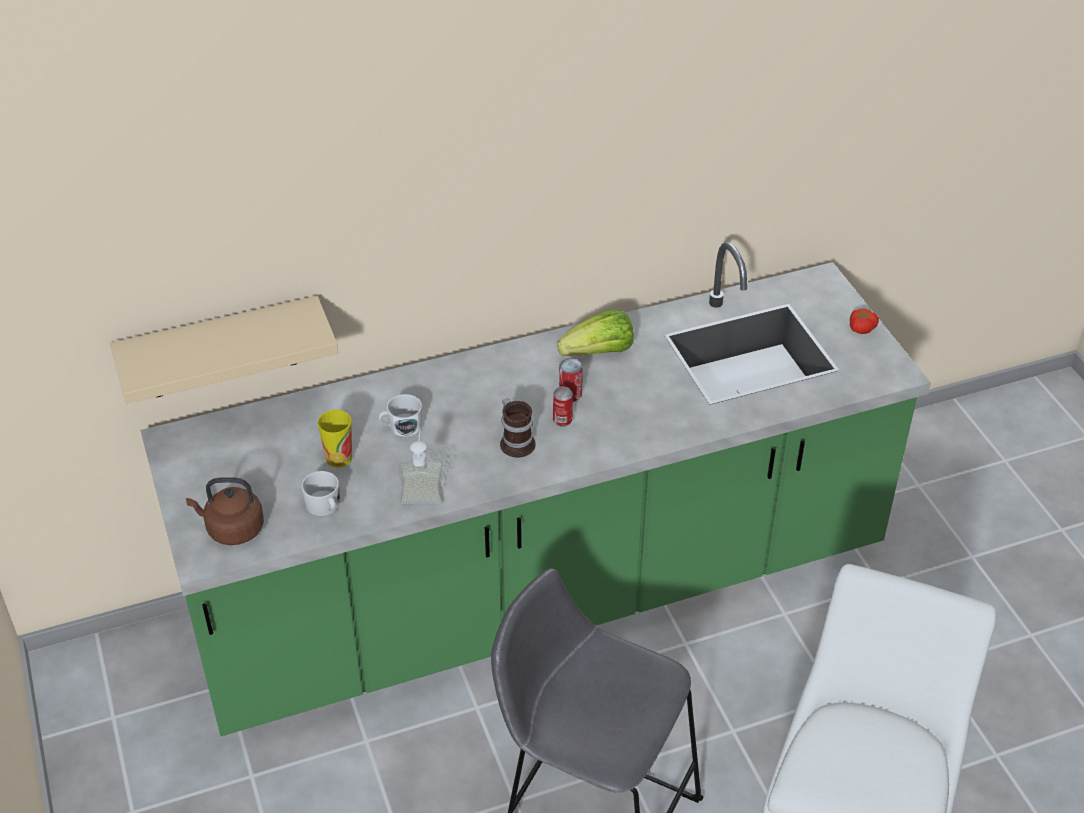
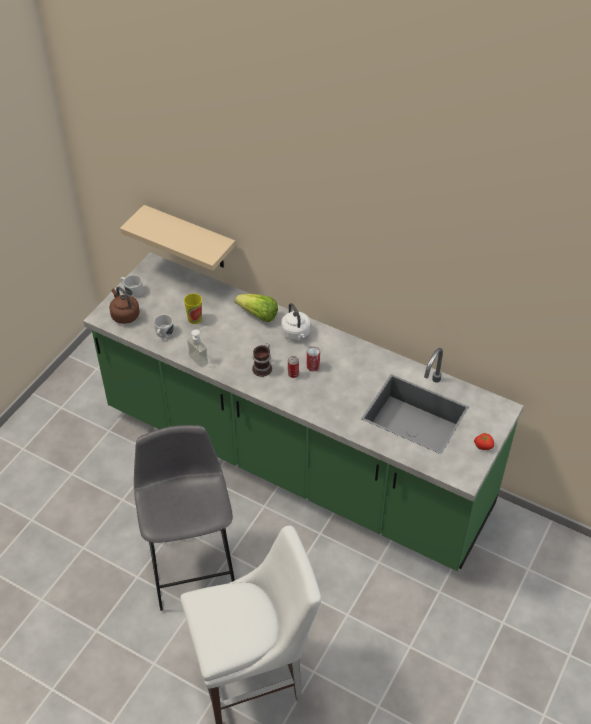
camera: 50 degrees right, 5 degrees up
(401, 427) = (233, 325): white mug -> white mug (132, 290)
(494, 376) = (296, 334): none -> white kettle
(599, 352) = (351, 359): lettuce -> lettuce (258, 315)

